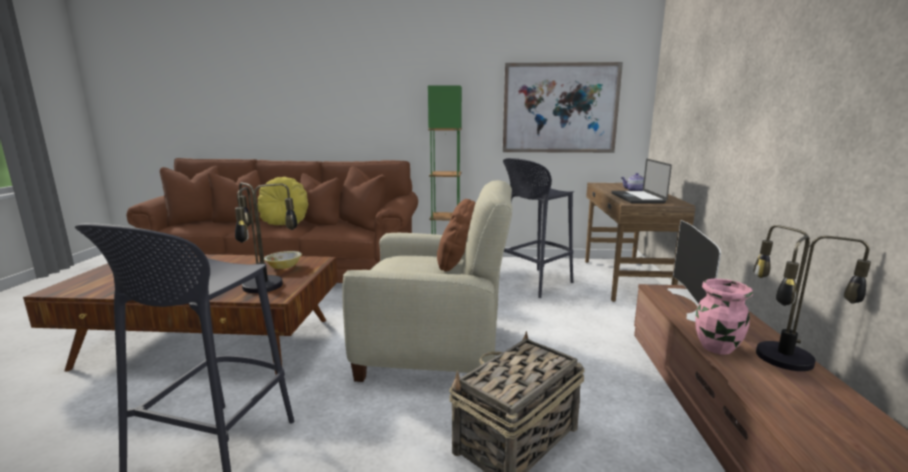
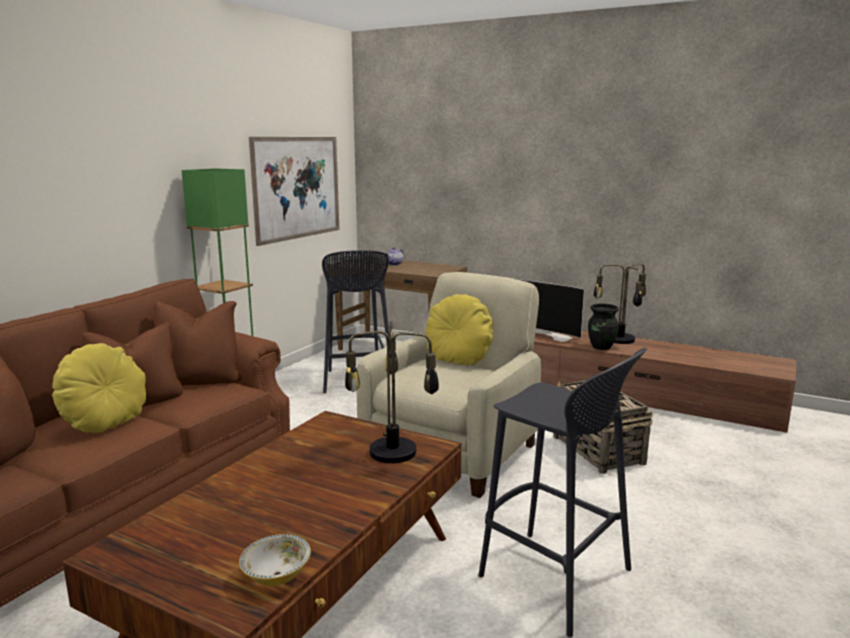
camera: 65 degrees left, 0 degrees up
(284, 267) = (333, 438): bowl -> bowl (276, 575)
(457, 266) = (458, 361): brown pillow -> yellow pillow
(637, 198) = (422, 269): laptop -> none
(716, 348) = (602, 347): pink vase -> black vase

